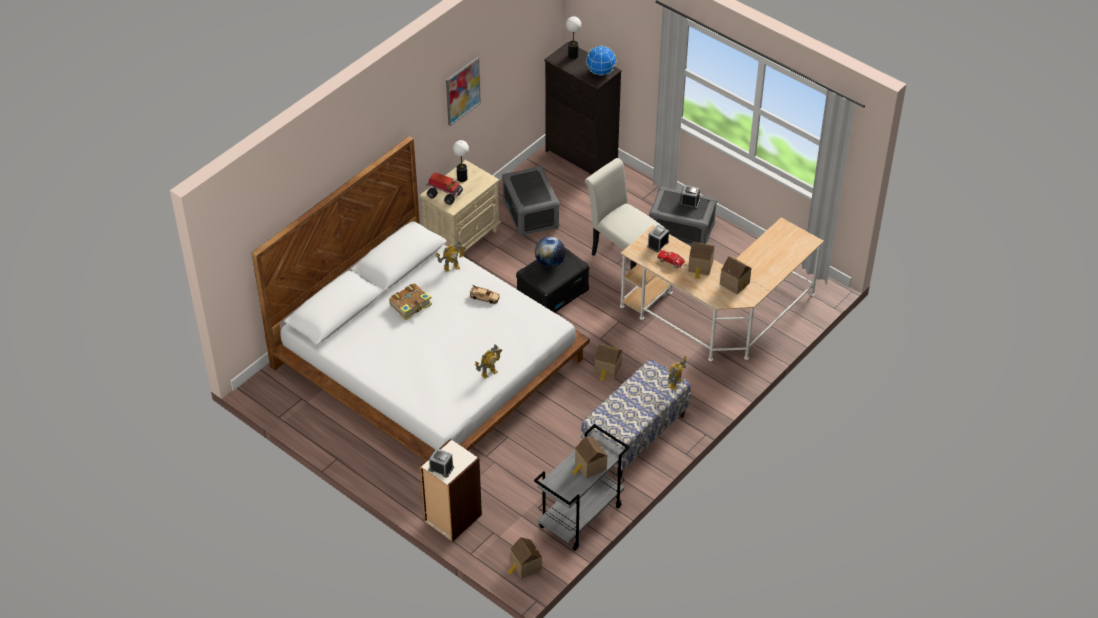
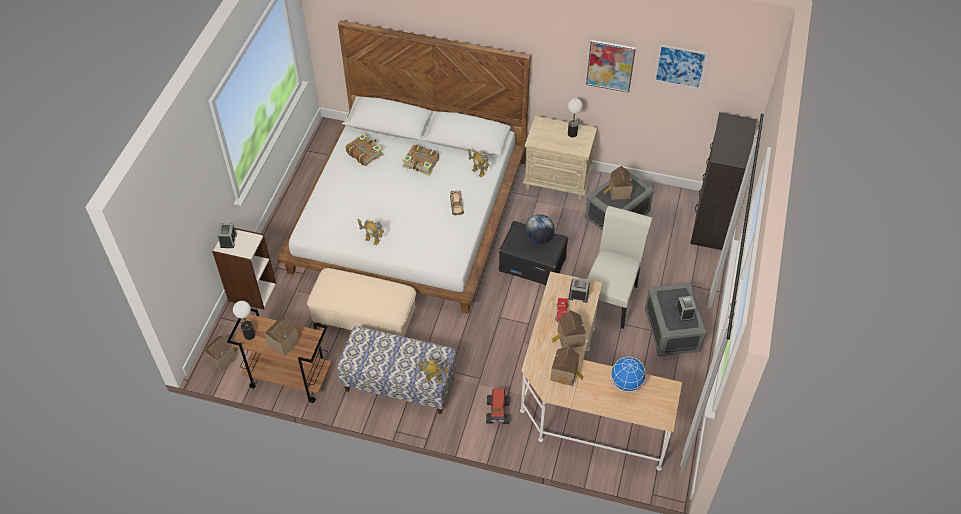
camera: 65 degrees right, 5 degrees up
(366, 343) = (364, 153): none -> book
(444, 194) = (545, 130): toy truck -> toy truck (498, 411)
(508, 45) = (680, 66): none -> picture
(543, 437) = (365, 319): none -> beige ottoman
(573, 56) = (740, 129): table lamp -> table lamp (249, 335)
(580, 517) = (288, 378): grey cart -> brown cart
(600, 72) = (733, 156): globe -> globe (626, 383)
(607, 369) = (466, 336): toy house -> toy house (618, 192)

